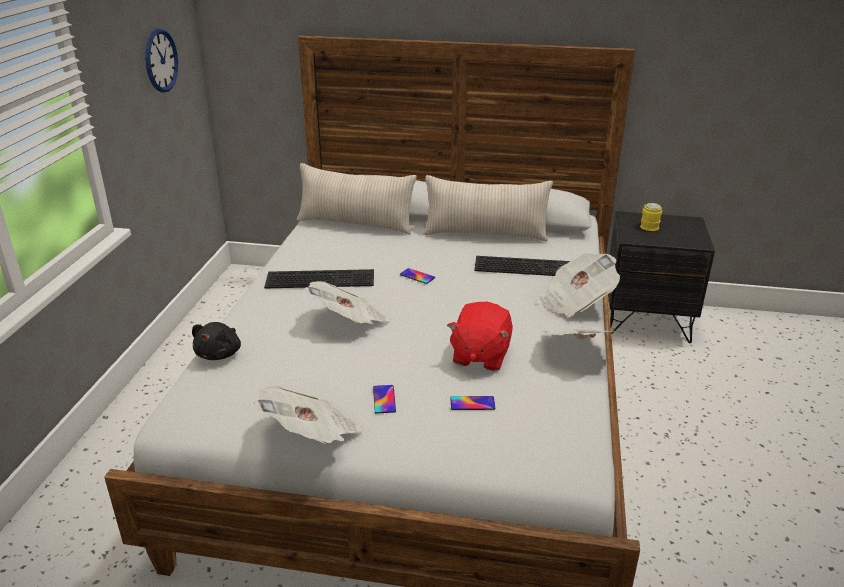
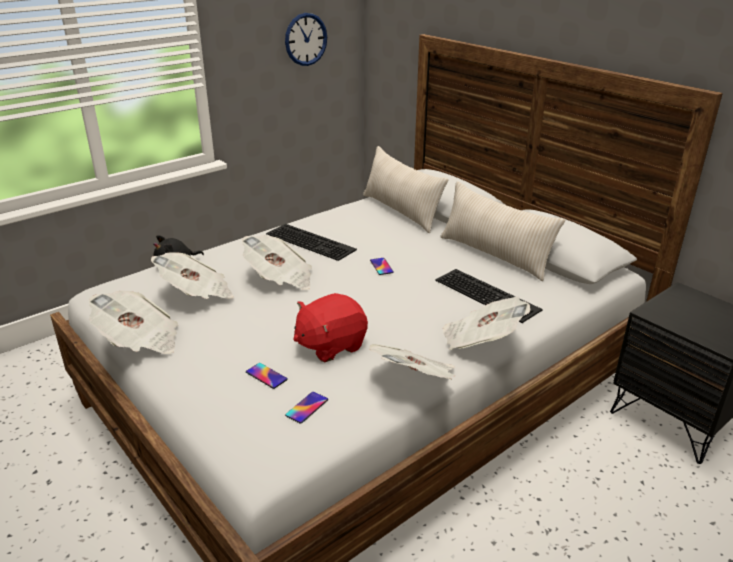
camera: 40 degrees right, 0 degrees up
(296, 368) = (197, 294): none -> newspaper
(384, 399) = (216, 341): phone -> phone (307, 407)
(650, 225) = (695, 308): yellow mug -> none

